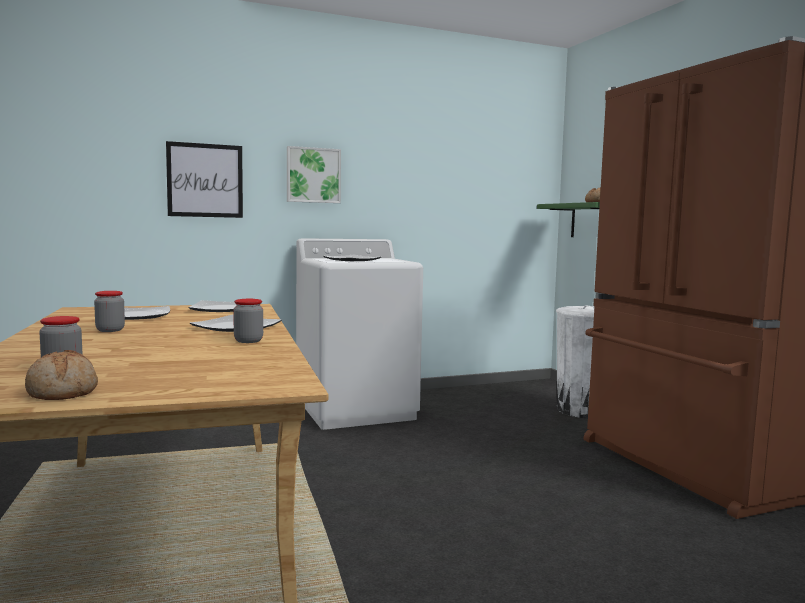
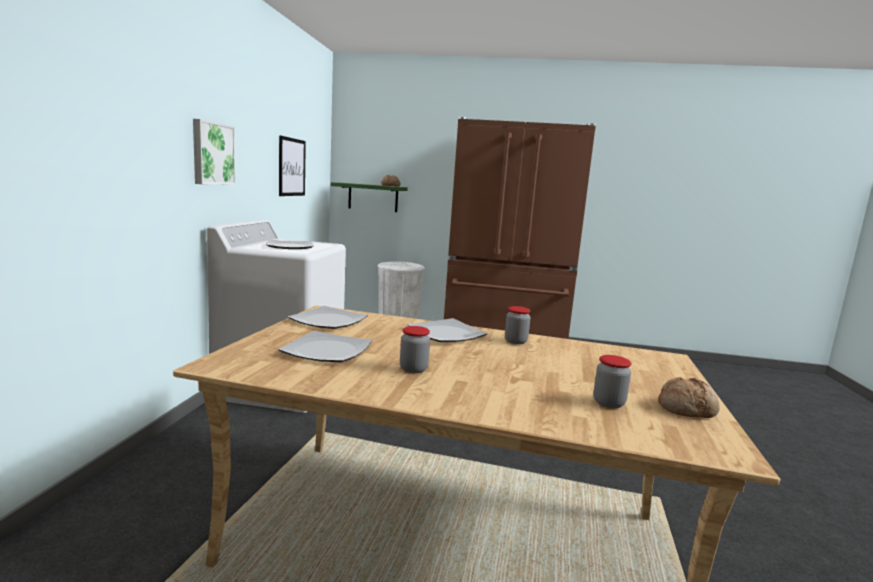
camera: 60 degrees left, 5 degrees up
(205, 180) = (125, 157): picture -> picture (292, 167)

